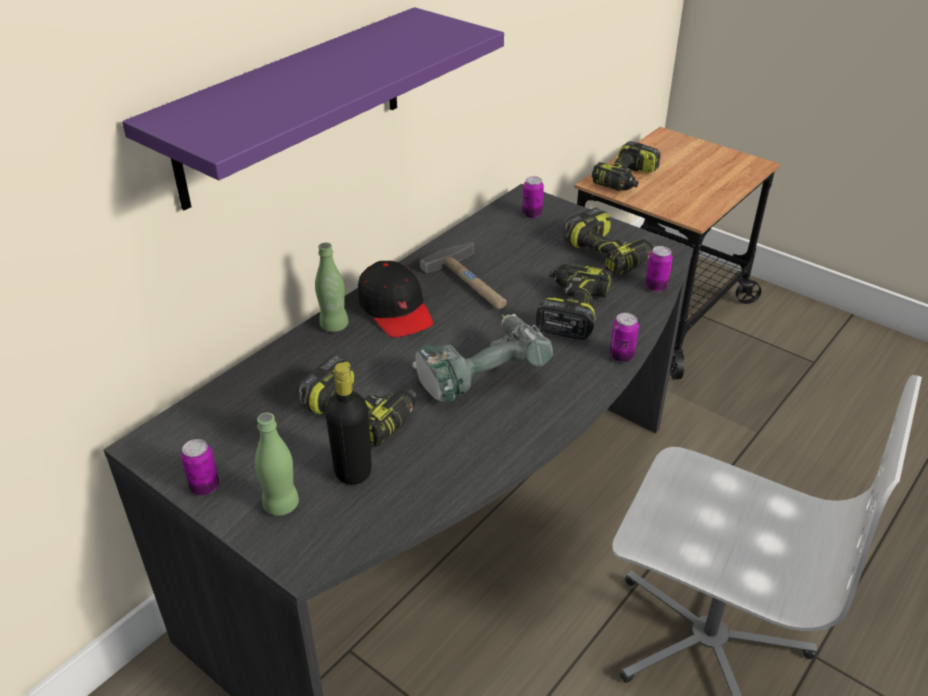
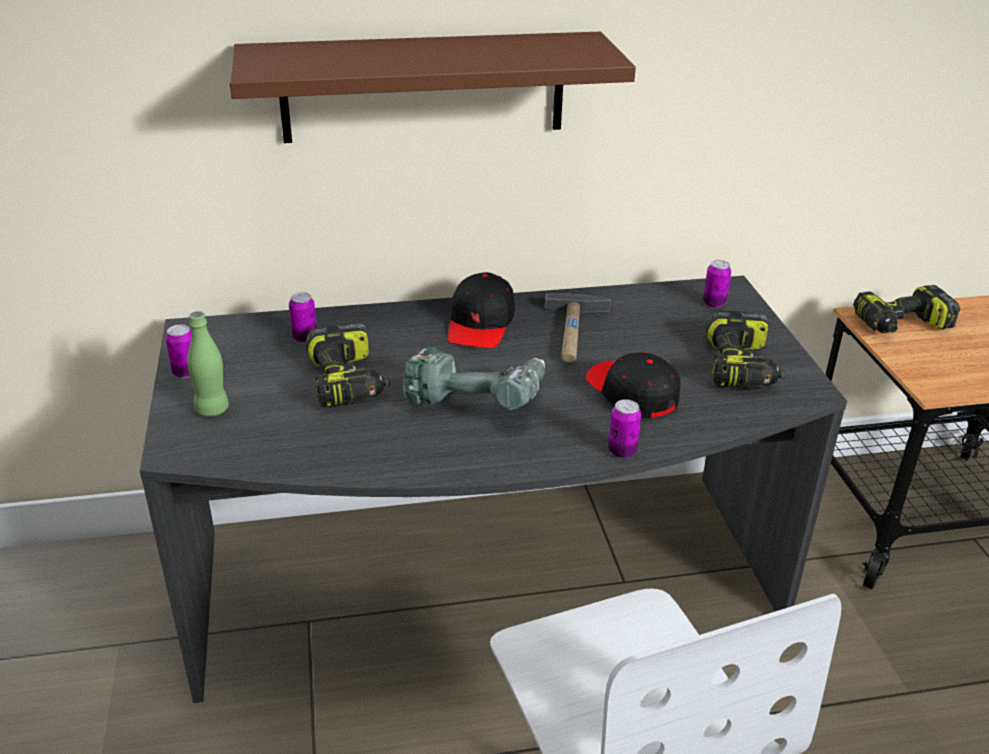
camera: 40 degrees right, 5 degrees down
(292, 106) = (423, 87): purple shelf -> brown shelf
(334, 325) = (417, 313): green bottle -> none
(353, 471) = (286, 416): black bottle -> none
(570, 310) = (631, 393): power drill -> black cap
(656, 287) = (748, 414): can -> can (305, 338)

